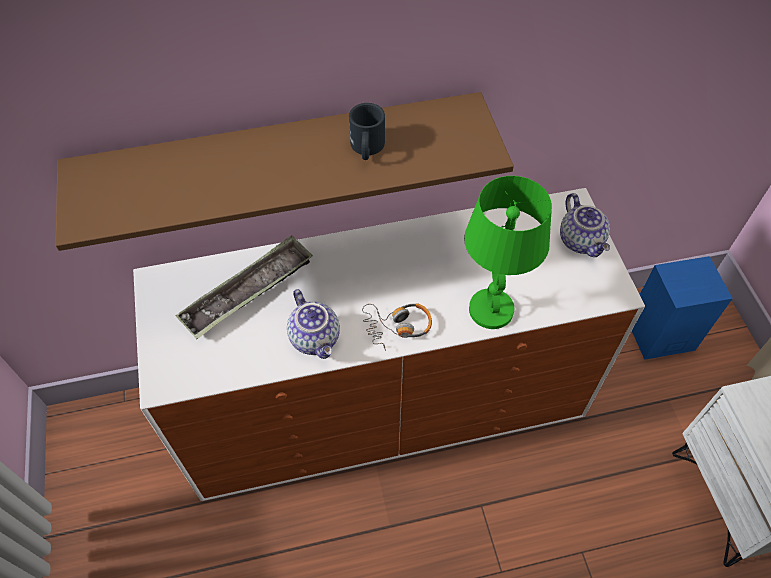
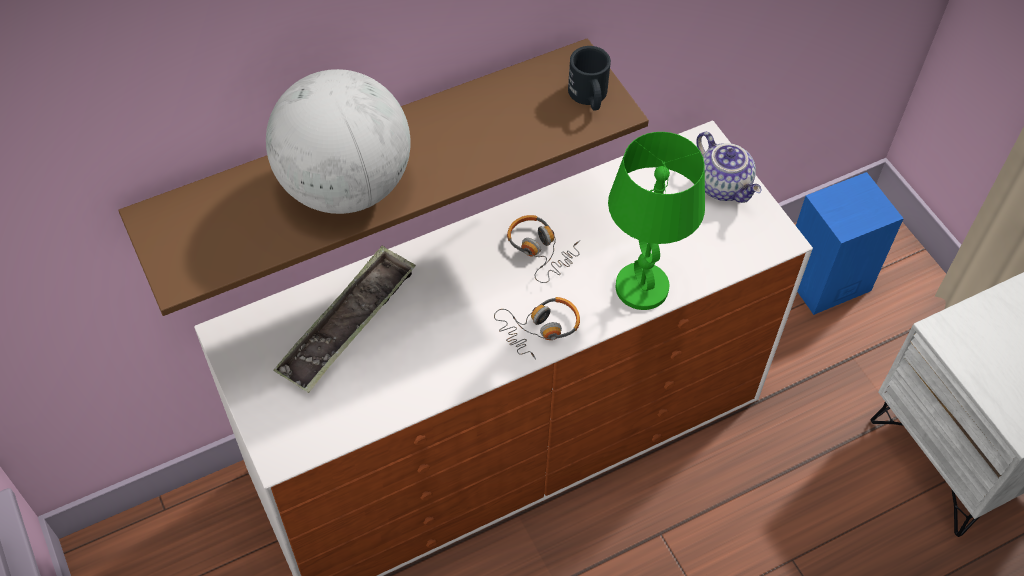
camera: 15 degrees left, 0 degrees up
(241, 174) = (346, 186): none -> globe
(316, 338) = (448, 362): teapot -> none
(367, 149) = (480, 130): black mug -> black mug (589, 97)
(416, 264) = (540, 251): none -> headphones

